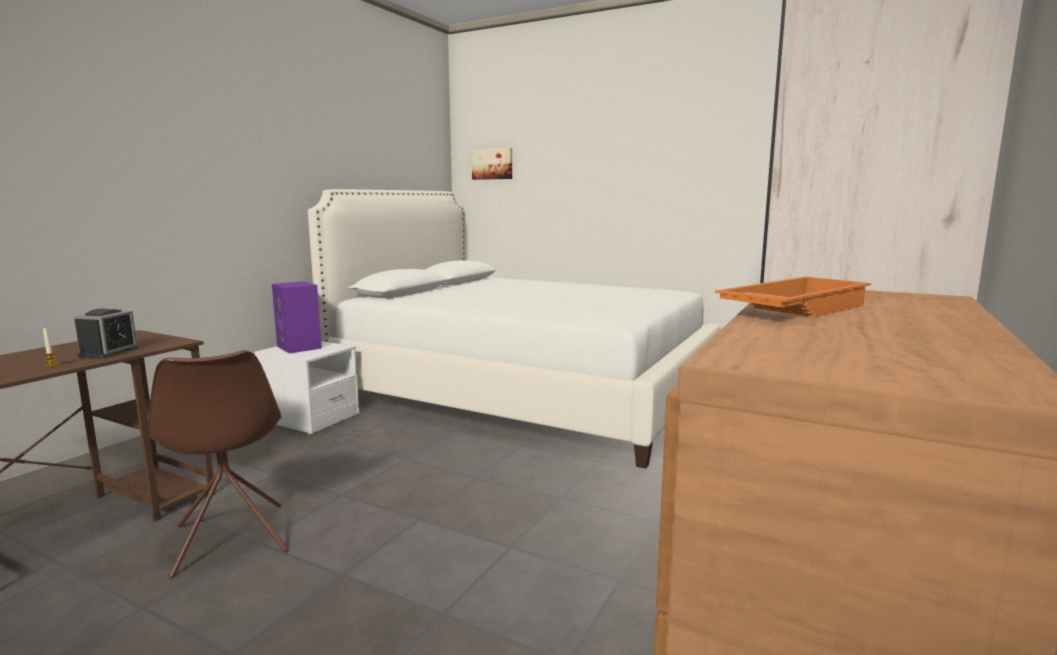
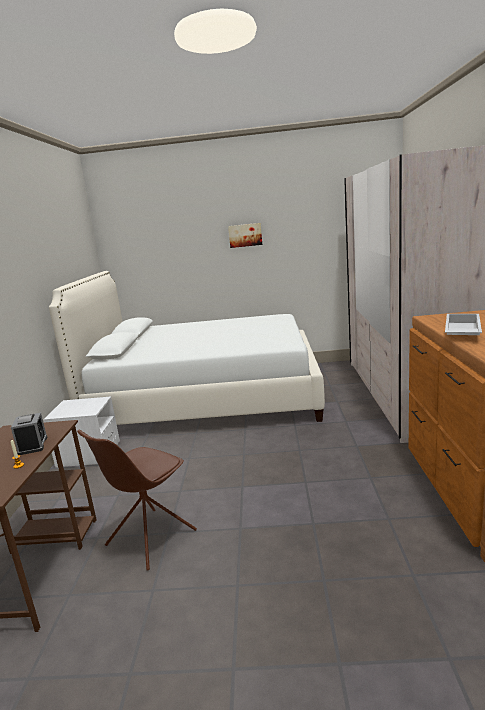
camera: 25 degrees left, 5 degrees up
(230, 540) = (149, 538): brown chair -> brown chair turned 90 degrees clockwise
(300, 347) = (73, 407): purple speaker -> none
(492, 164) = (133, 247): picture -> picture (245, 235)
(792, 309) = (461, 332): orange tray -> white tray

